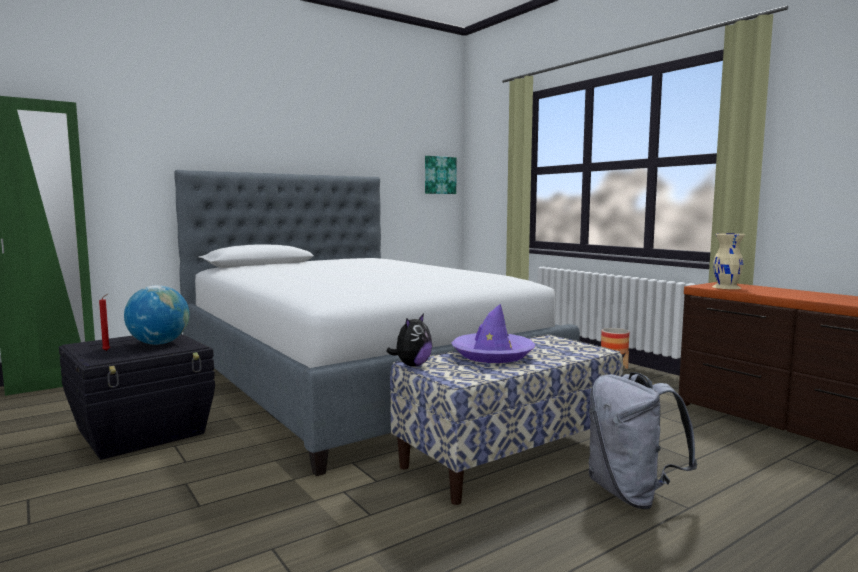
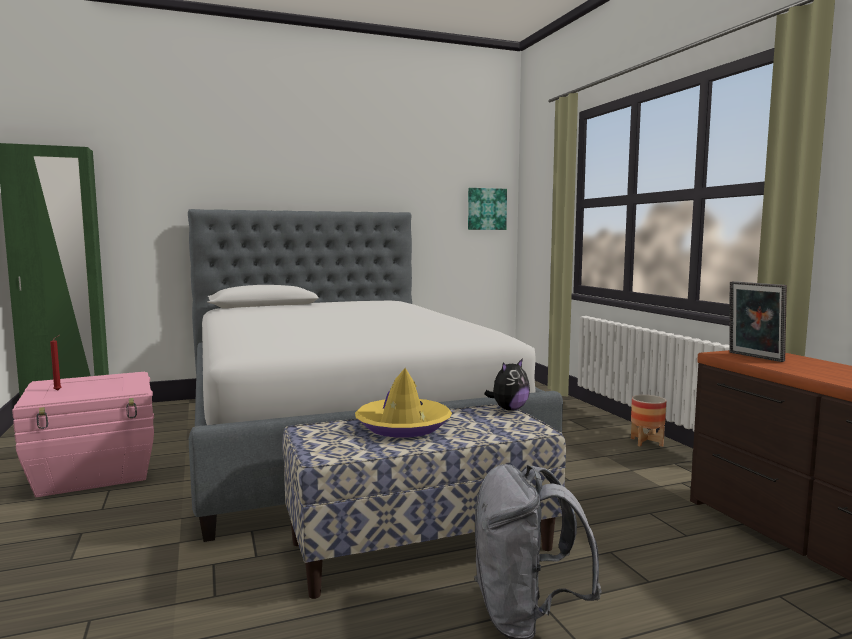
camera: 15 degrees right, 0 degrees up
(142, 431) = (95, 472): black storage box -> pink storage box
(159, 343) = (110, 386): globe -> none
(412, 365) = (299, 432): plush toy -> plush toy (509, 409)
(492, 355) = (403, 426): purple hat -> yellow hat
(727, 287) = (753, 357): beige vase -> picture frame

